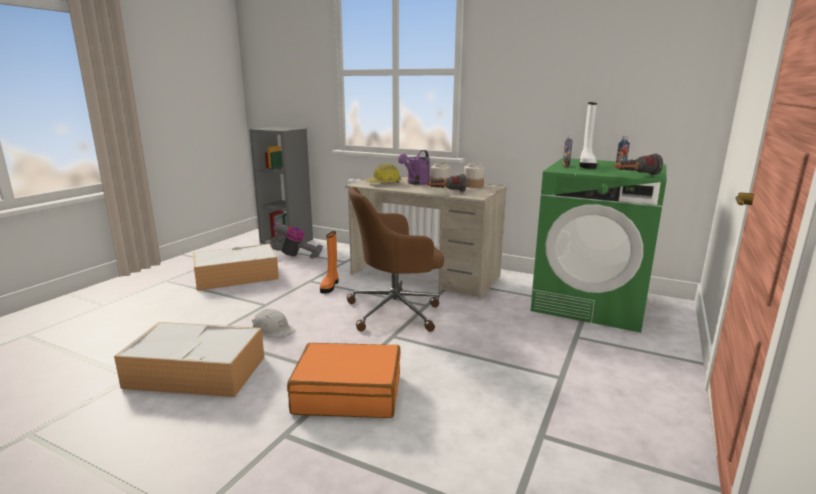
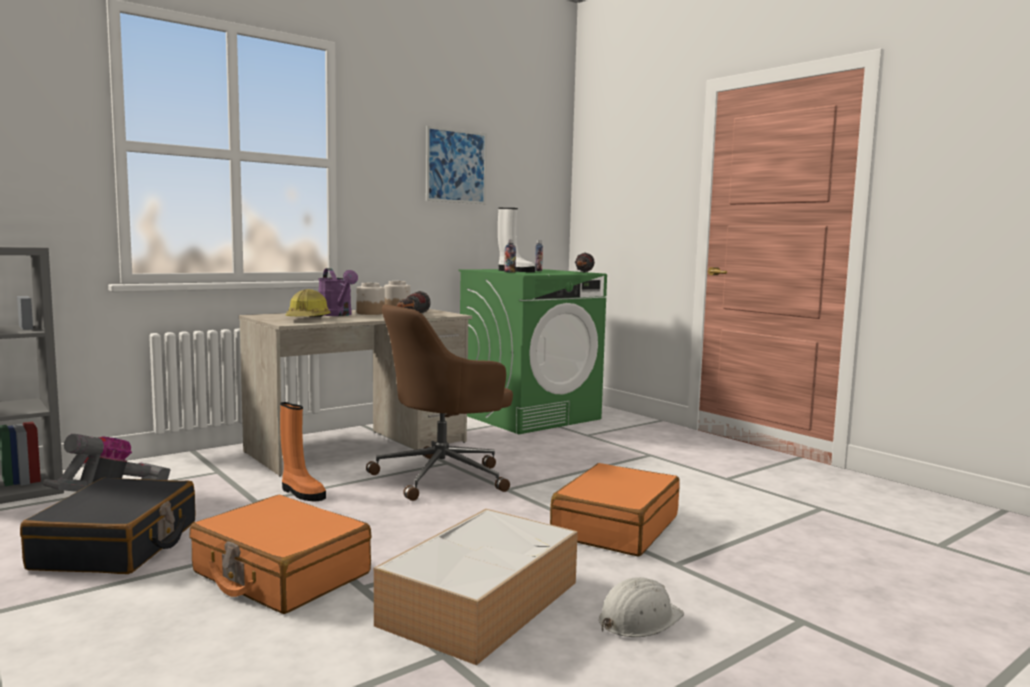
camera: 65 degrees left, 10 degrees down
(219, 314) = (281, 574): none -> orange suitcase
(238, 276) = (117, 546): storage box -> black suitcase
(272, 329) = (402, 543): white hard hat -> white hard hat (639, 619)
(396, 311) = (443, 476): brown office chair -> brown office chair turned 45 degrees clockwise
(572, 62) = (456, 166): none -> picture

